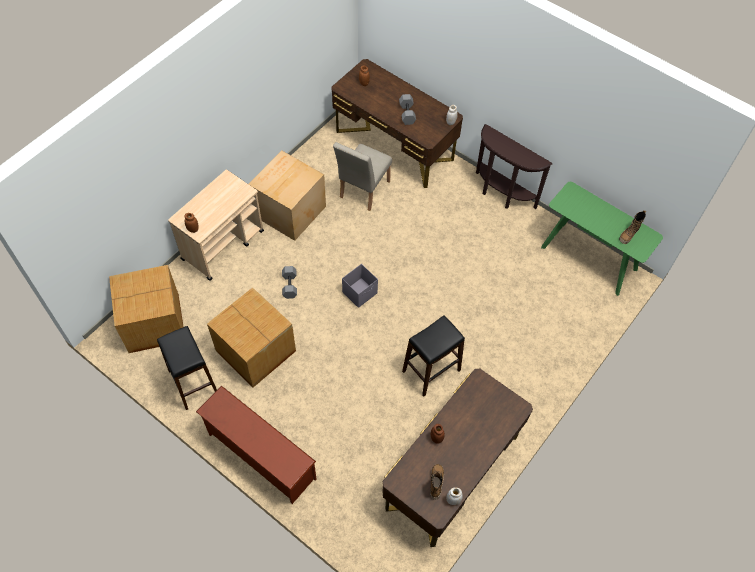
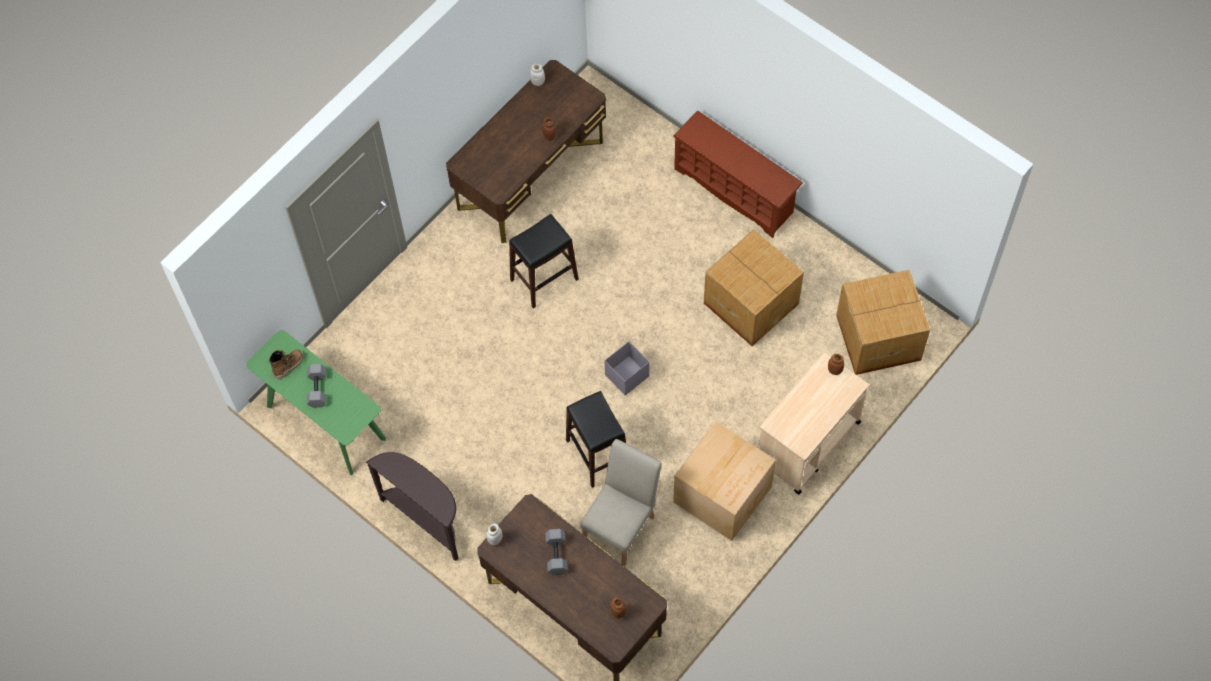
camera: 175 degrees left, 5 degrees up
(193, 382) = (819, 267): black stool -> black stool (597, 455)
(289, 285) = (716, 386): grey dumbbell -> grey dumbbell (318, 389)
(436, 482) = (553, 97): boot -> none

